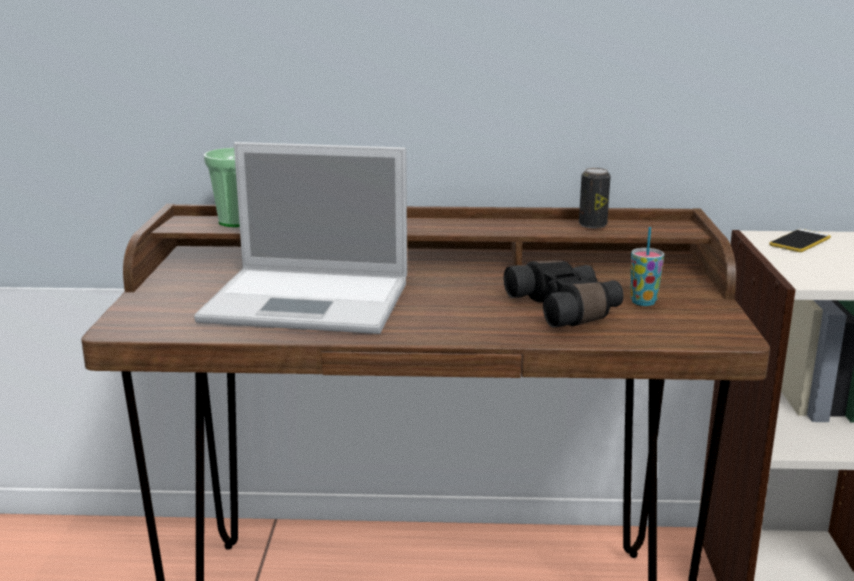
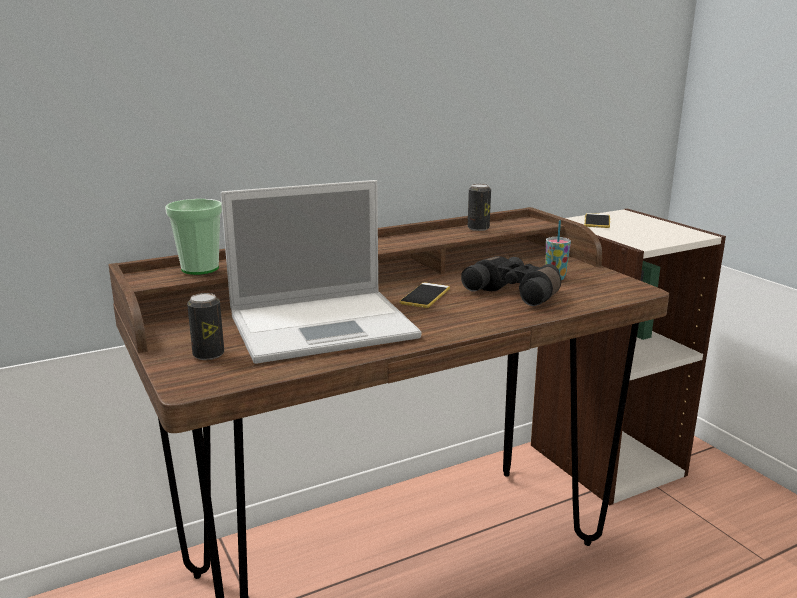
camera: 30 degrees left, 0 degrees up
(173, 306) = (208, 354): none -> can
(456, 293) = (425, 296): none -> phone

